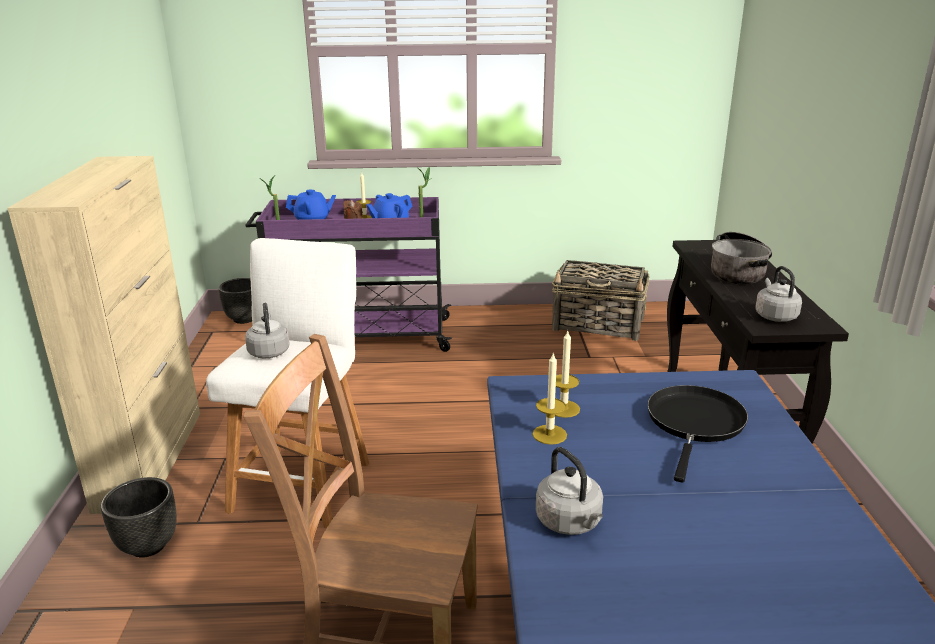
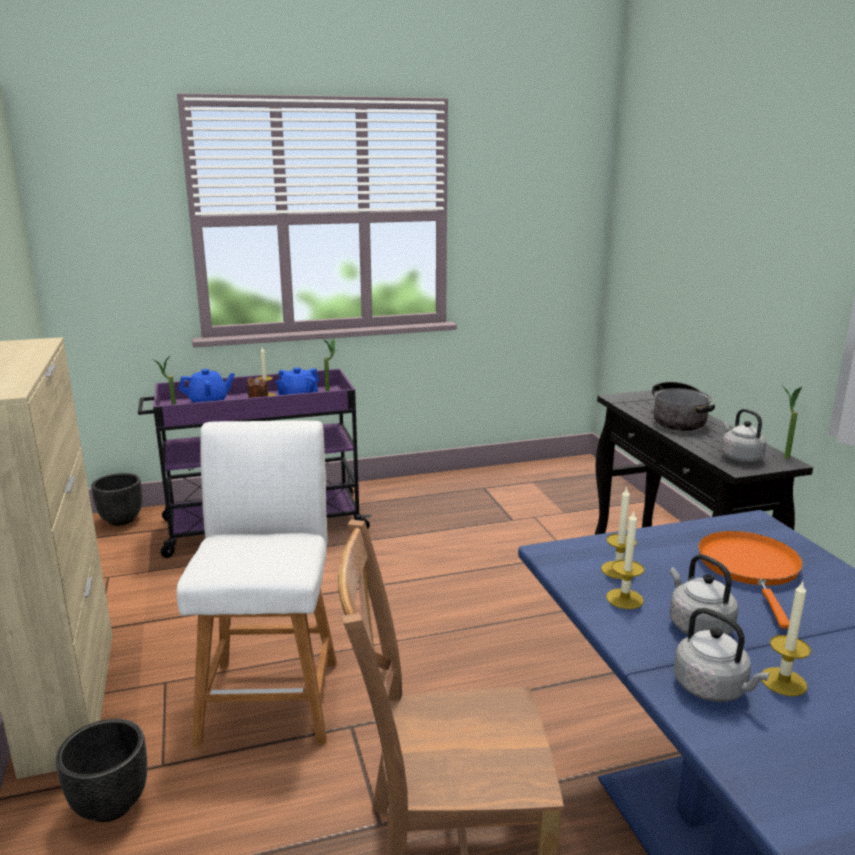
camera: 15 degrees left, 5 degrees down
(269, 351) = (241, 549): grey kettle -> grey kettle (697, 626)
(599, 325) = (506, 487): basket -> none
(642, 527) = (783, 681): none -> candle
(694, 424) = (750, 569): black frying pan -> orange frying pan
(823, 318) = (782, 455): none -> potted plant

